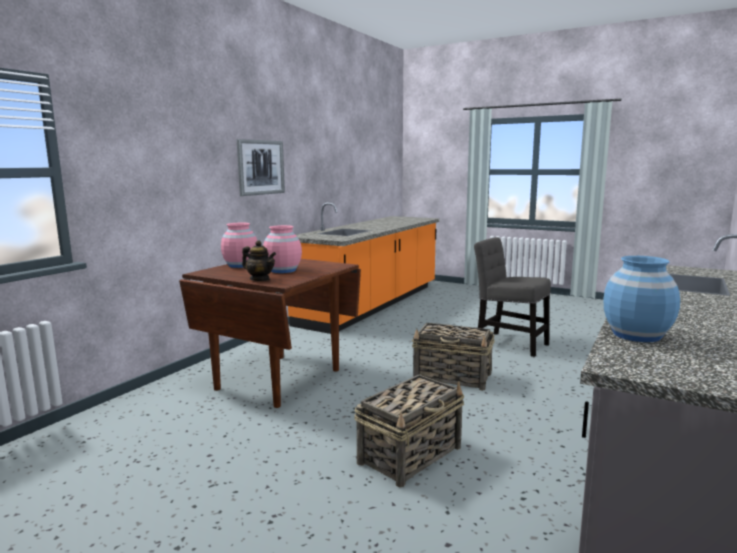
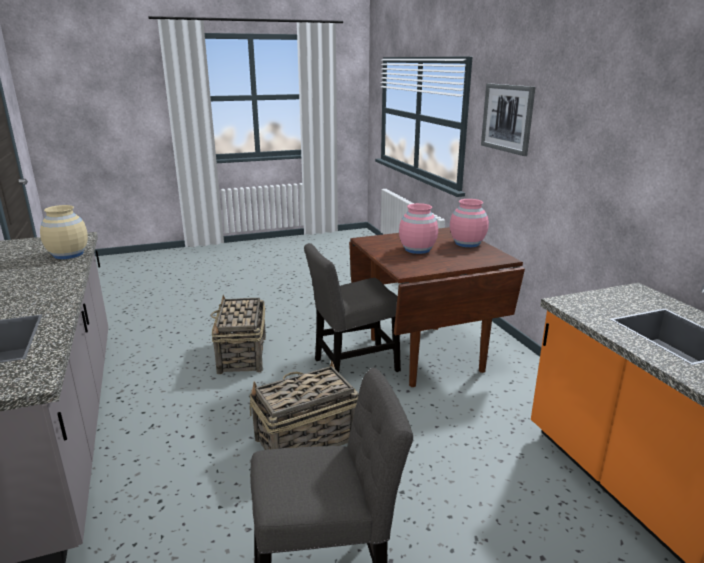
camera: 130 degrees right, 10 degrees up
(260, 279) = (392, 238): teapot -> none
(261, 167) = (629, 159): picture -> picture (507, 118)
(343, 396) = (352, 366): none -> grey chair
(637, 335) = (68, 254): blue vase -> beige vase

